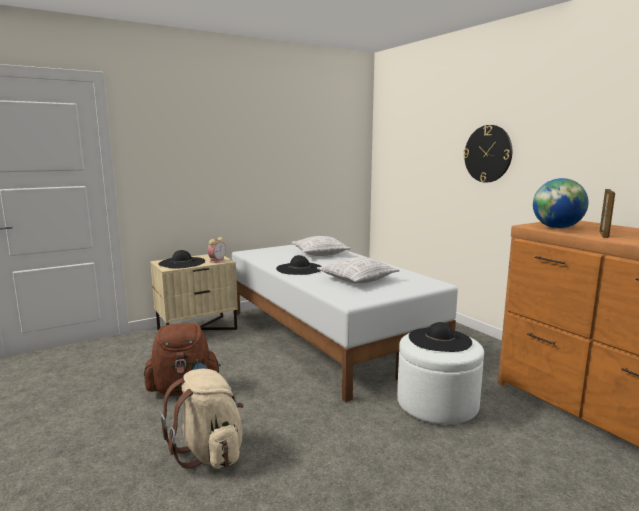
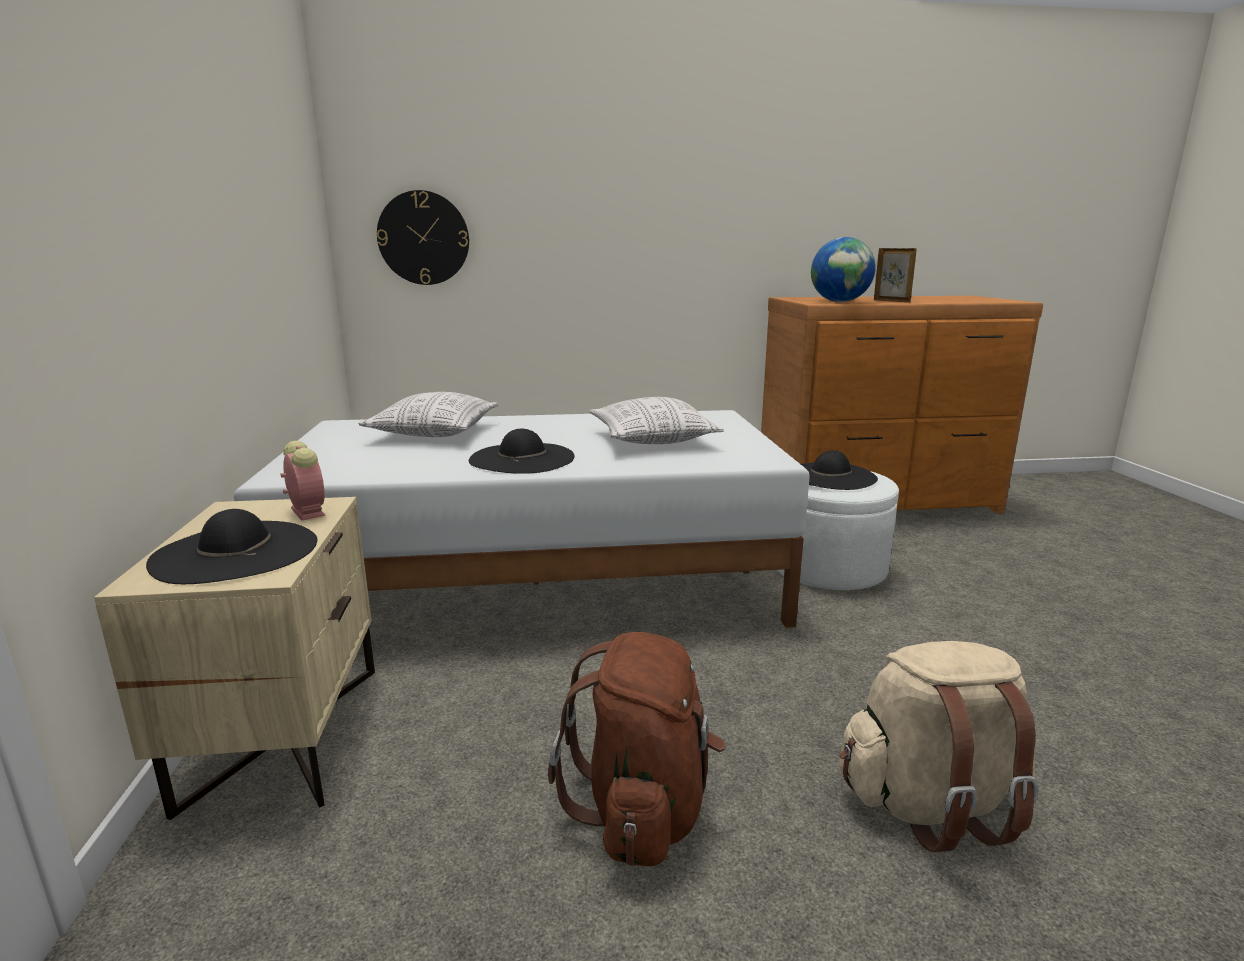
camera: 65 degrees left, 5 degrees up
(488, 154) = (633, 213): wall clock -> wall clock (423, 238)

